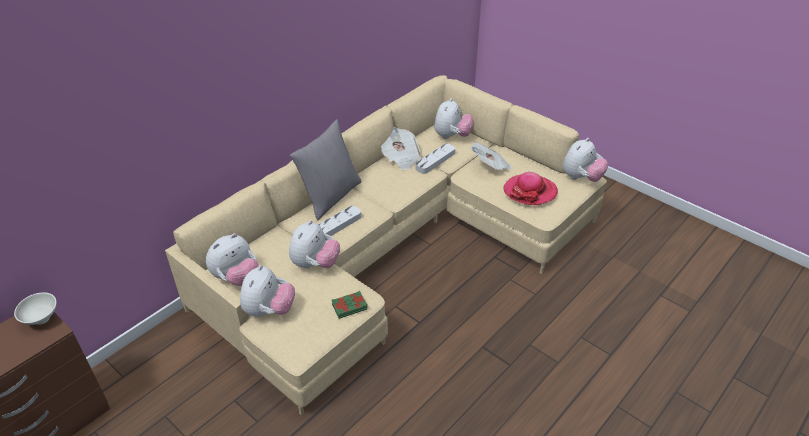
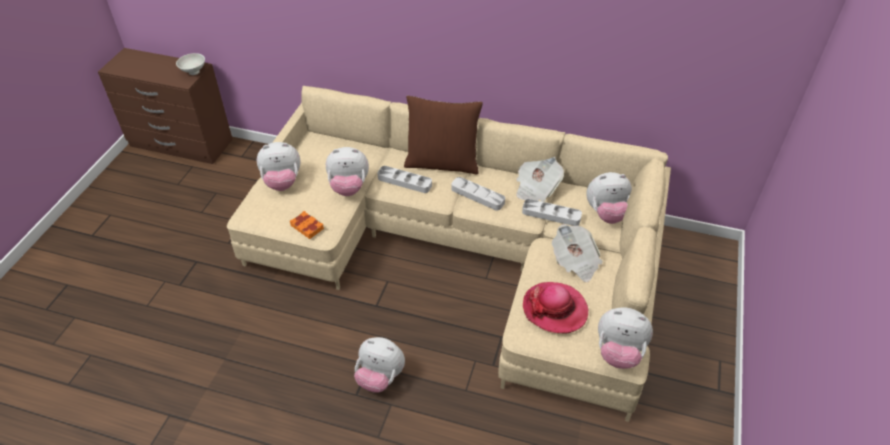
camera: 65 degrees right, 5 degrees up
(236, 278) = (309, 150): plush toy -> plush toy (380, 377)
(330, 196) = (442, 162): grey pillow -> brown pillow
(349, 306) = (307, 227): green book -> orange book
(387, 190) = (477, 196): none -> grey tray

